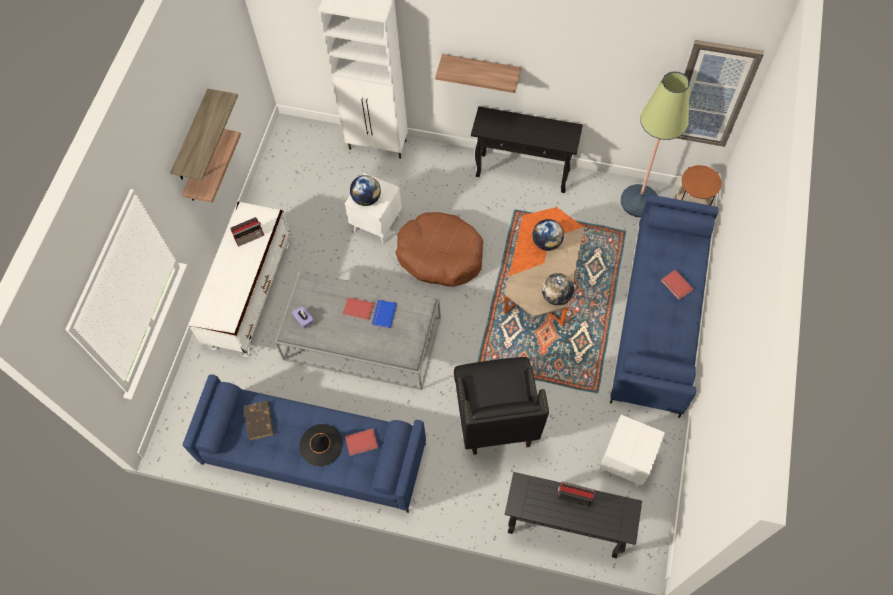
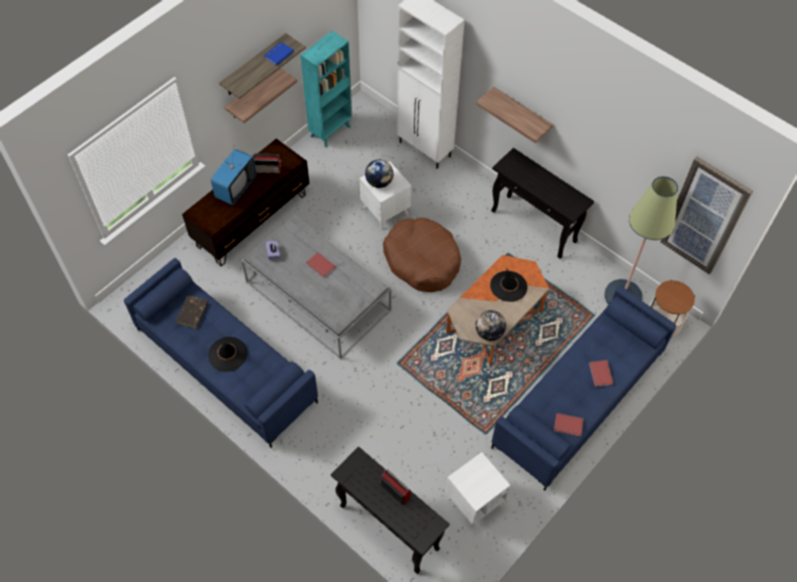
camera: 25 degrees right, 5 degrees down
(228, 271) = (236, 187): none -> television
(251, 294) = (252, 220): white tv stand -> brown tv stand
(275, 167) = (331, 131): none -> turquoise bookcase
(362, 443) = (259, 369): red book -> red book (568, 426)
(383, 314) = (337, 279): blue book -> blue book (278, 54)
(496, 418) = (387, 411): black armchair -> none
(546, 243) = (508, 286): globe -> black hat

